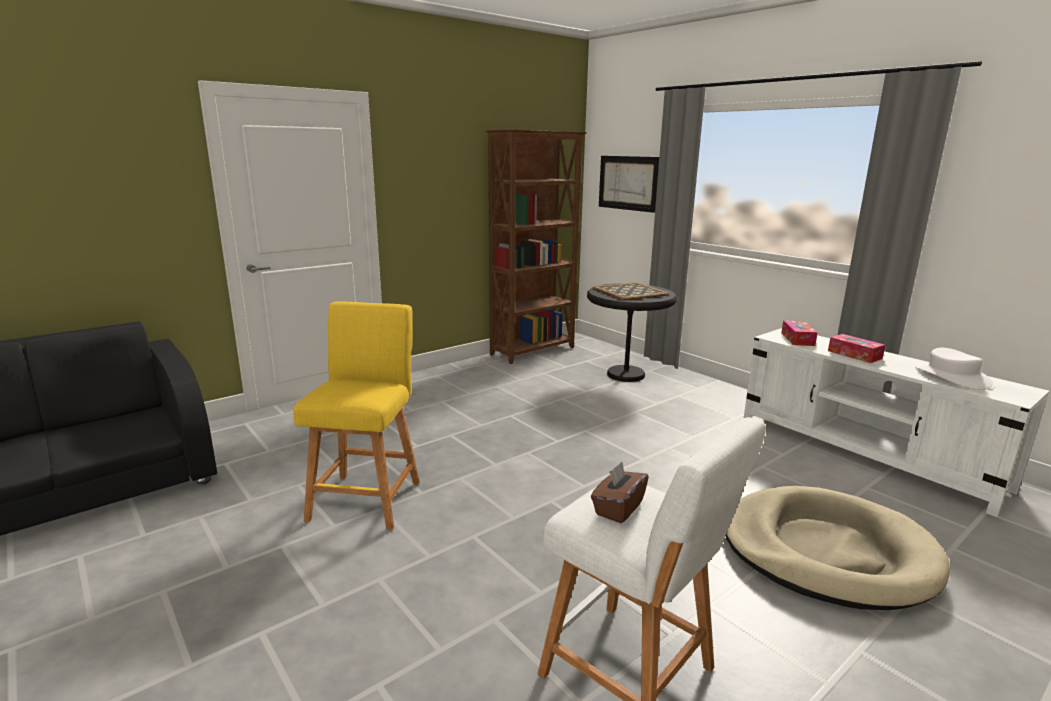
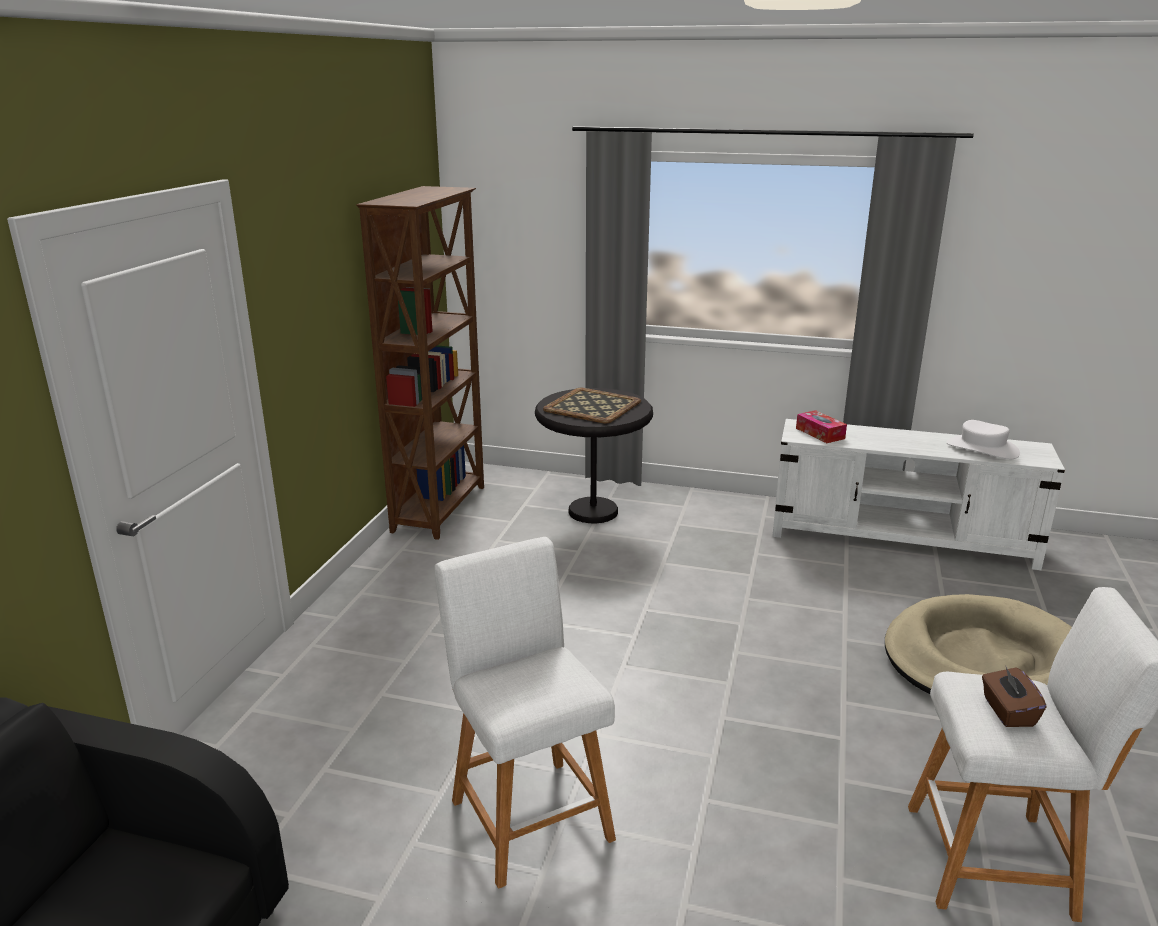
camera: 35 degrees left, 5 degrees up
(367, 497) = (528, 814): yellow stool -> white stool
(628, 183) = (527, 250): picture -> none
(854, 355) = (888, 442): tissue box -> none

